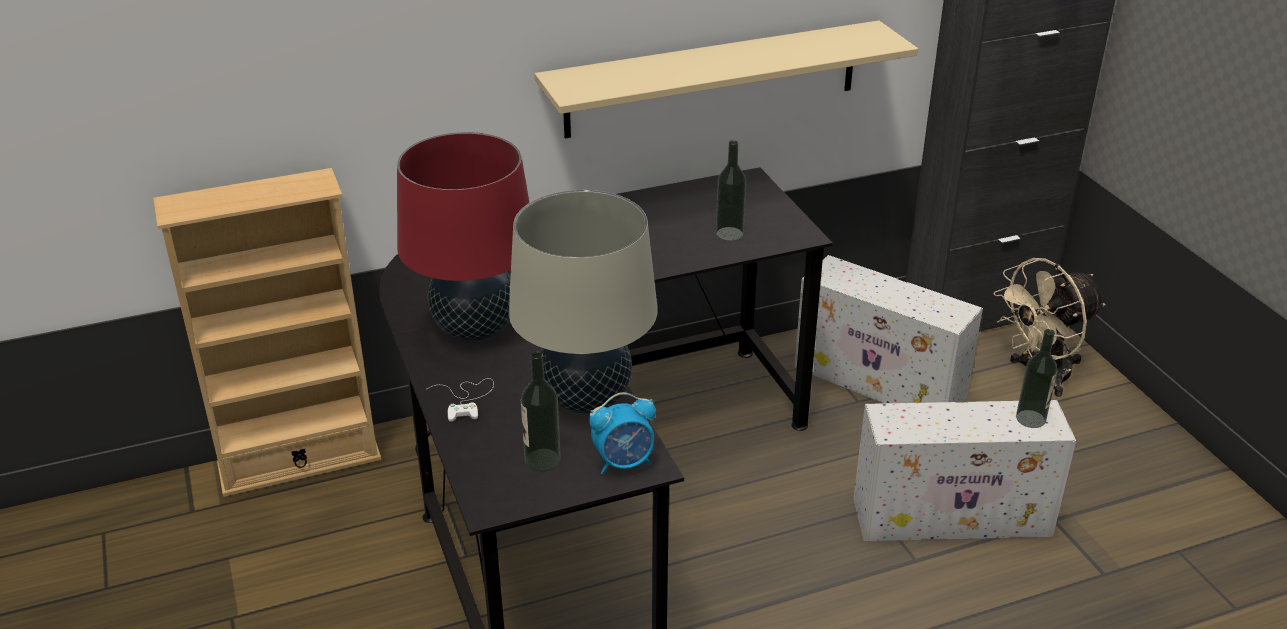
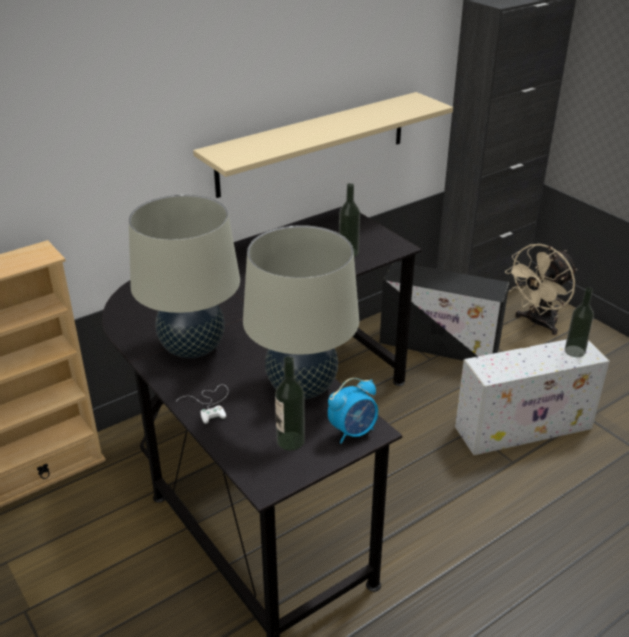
camera: 15 degrees left, 0 degrees up
(474, 328) = (192, 348): red table lamp -> beige table lamp
(881, 383) = (441, 344): white storage box -> black storage box

